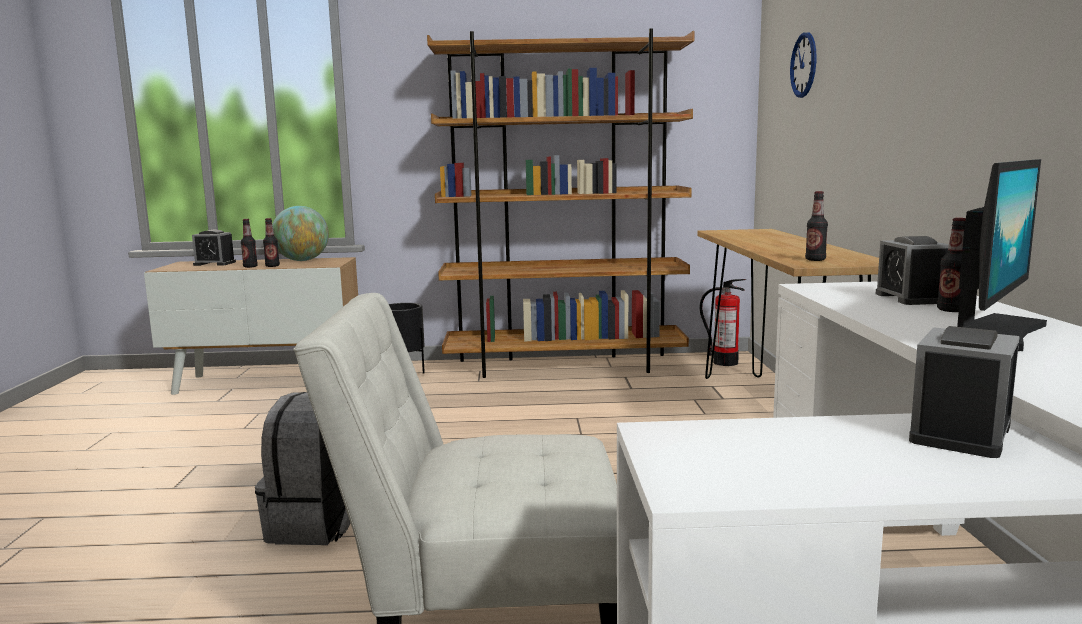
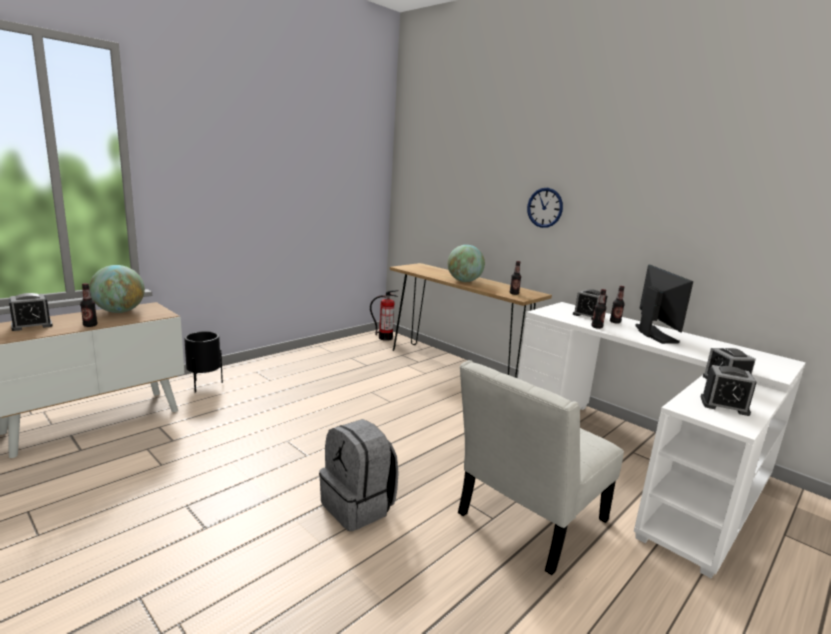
camera: 45 degrees left, 5 degrees up
(272, 266) = (111, 322): bottle -> bottle (597, 327)
(565, 366) = (305, 357): brown bookcase -> none
(770, 245) = (464, 281): none -> globe
(792, 456) = (724, 405): none -> alarm clock
(804, 65) = (447, 177): wall clock -> wall clock (545, 207)

